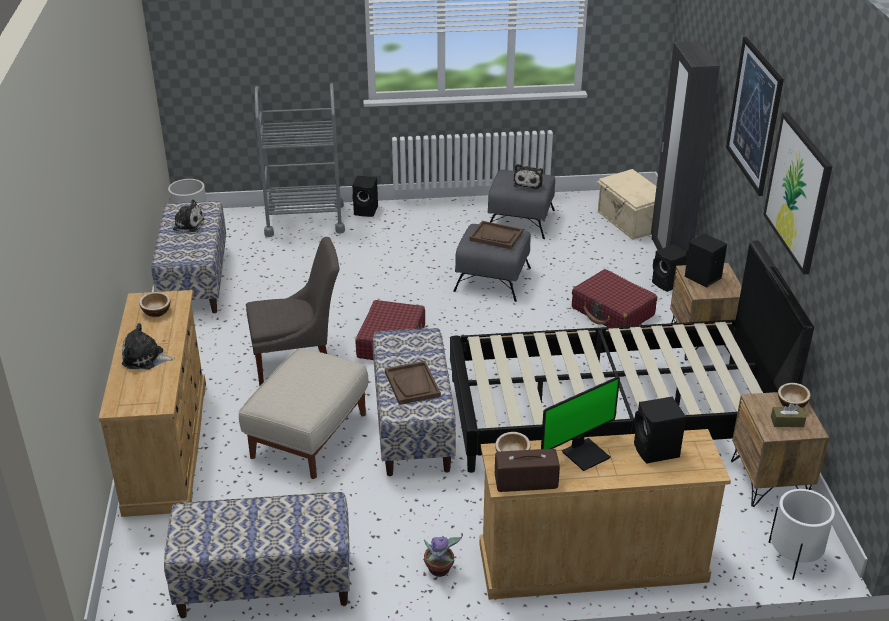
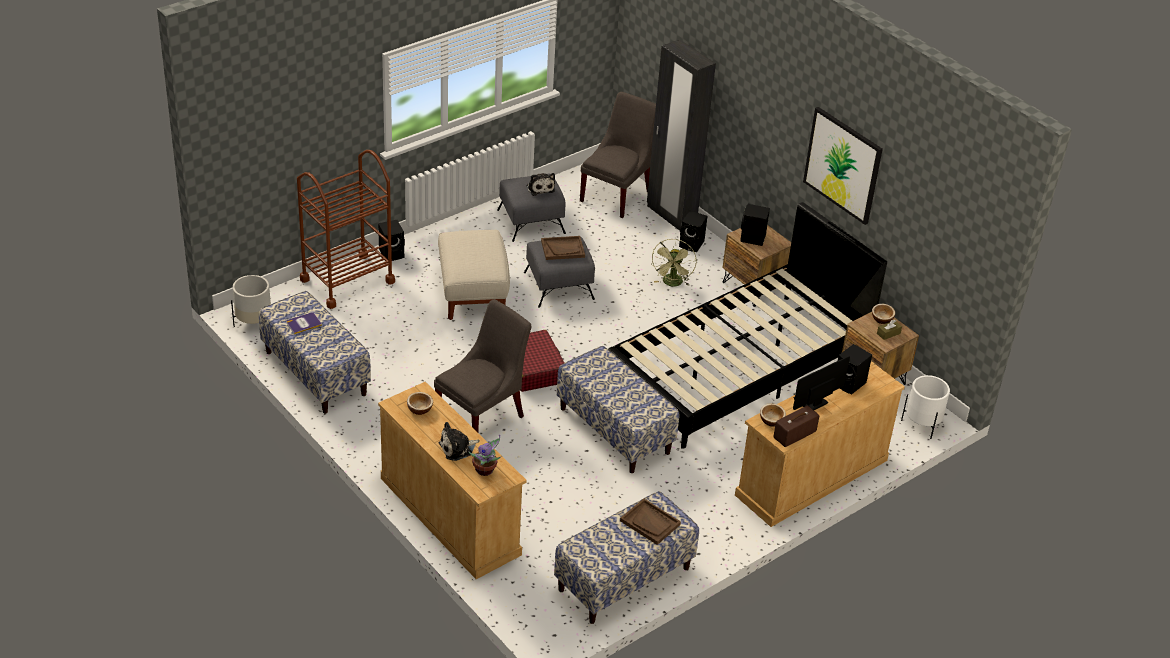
camera: 35 degrees left, 5 degrees up
(186, 224) = (303, 323): plush toy -> book
(304, 220) = (347, 280): grey cart -> brown cart
(309, 435) = (547, 465): beige ottoman -> beige ottoman (473, 292)
(412, 384) = (628, 397): brown tray -> brown tray (650, 523)
(440, 570) = (725, 521): potted plant -> potted plant (485, 470)
(584, 453) = (811, 402): monitor -> monitor turned 150 degrees counterclockwise
(612, 312) = (672, 284): red suitcase -> green fan
(629, 221) = (617, 194): beige storage box -> grey chair
(754, 115) = (771, 105): picture -> none

